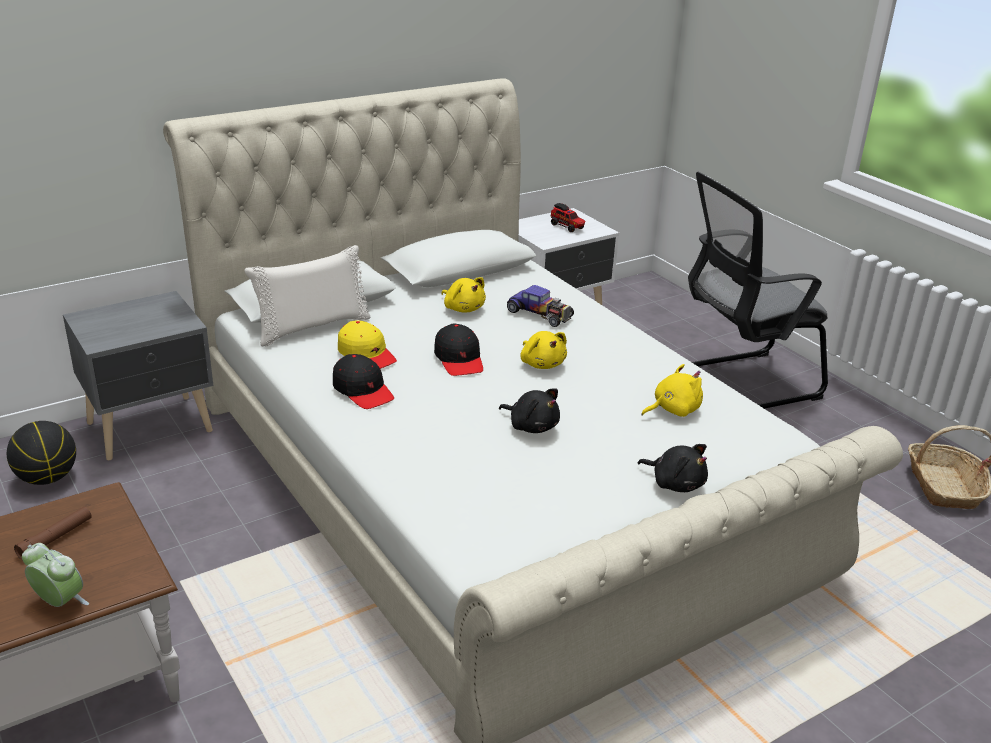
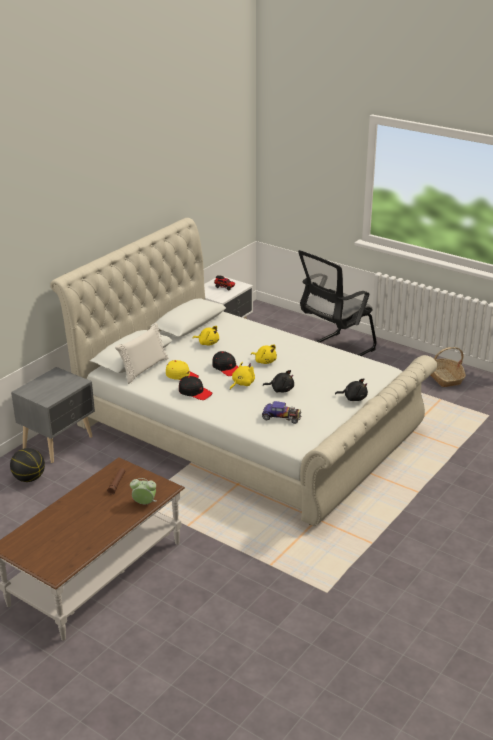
camera: 20 degrees left, 0 degrees up
(540, 314) = (246, 337): toy car -> toy car (281, 417)
(673, 410) = (334, 368): yellow plush toy -> yellow plush toy (242, 384)

